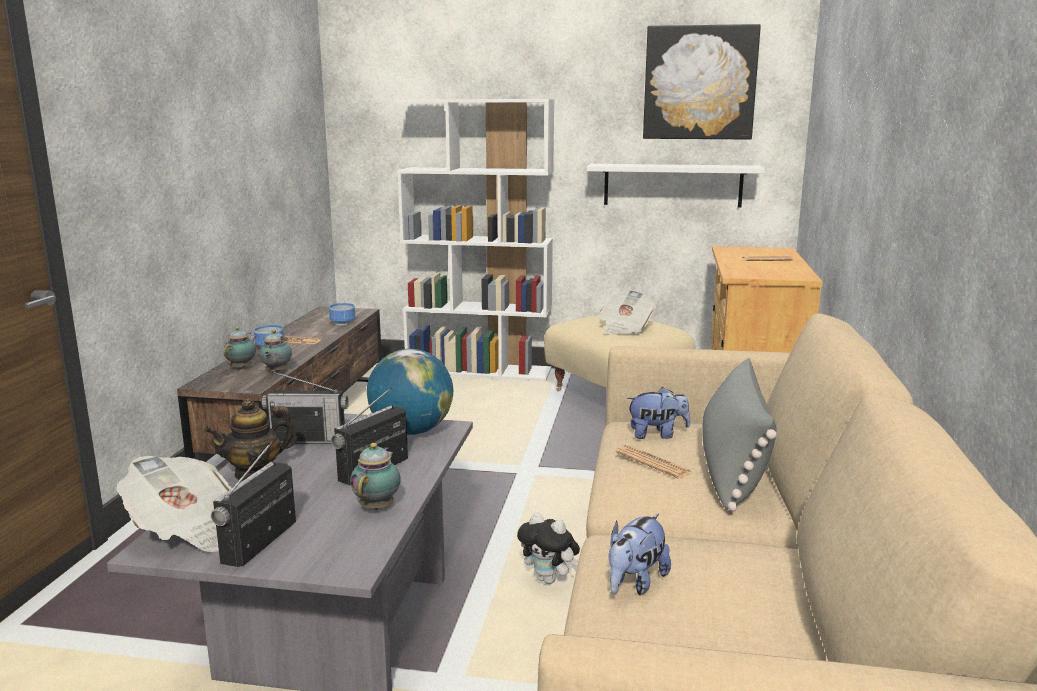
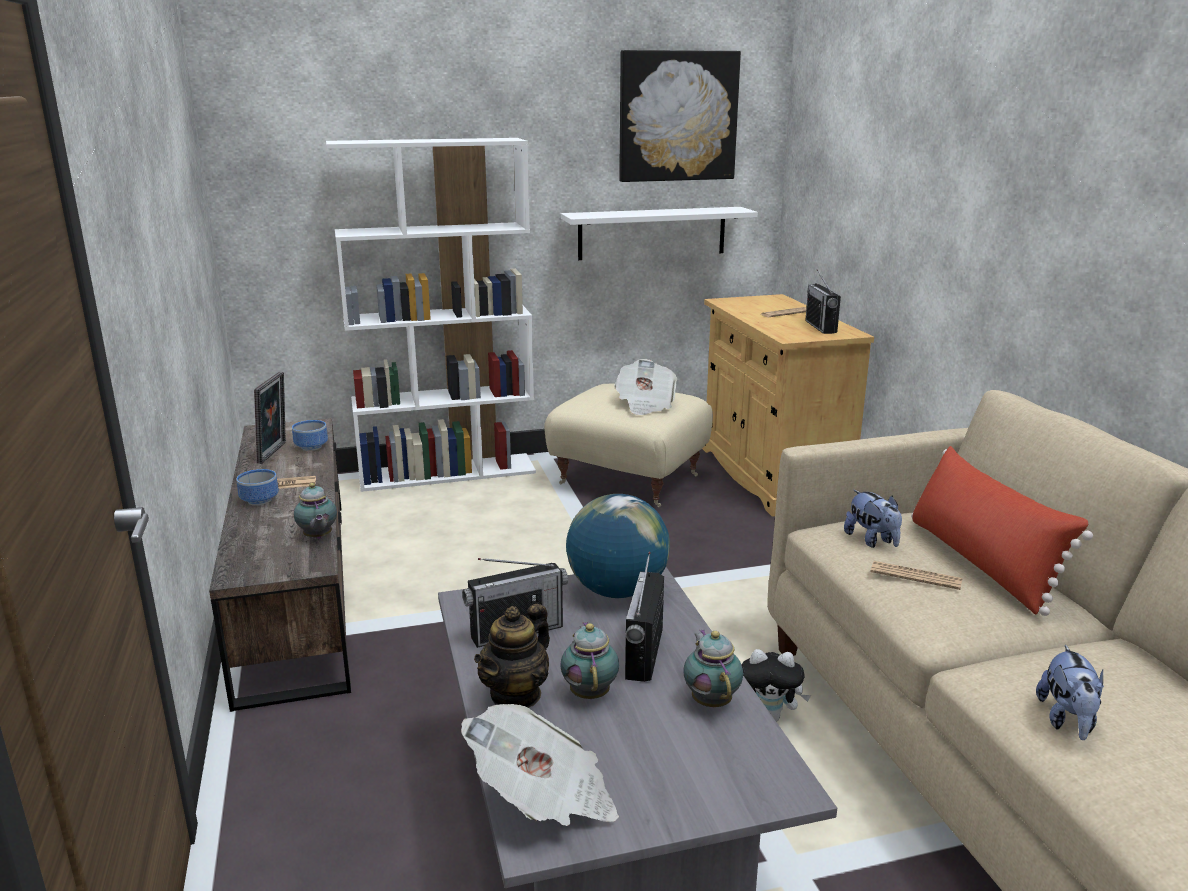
camera: 25 degrees left, 5 degrees up
(242, 368) = (262, 539): teapot -> teapot (590, 692)
(260, 542) = (648, 788): radio -> radio (820, 327)
(315, 323) = (275, 453): none -> picture frame
(657, 435) = (872, 541): plush toy -> plush toy turned 90 degrees clockwise
(732, 466) = (980, 563): grey pillow -> red pillow

